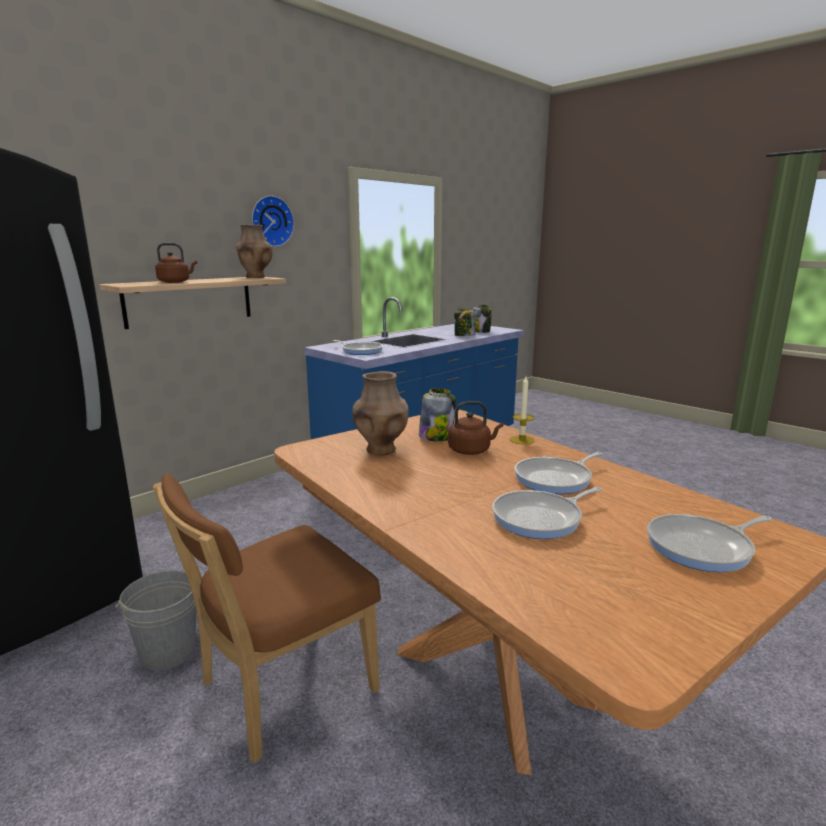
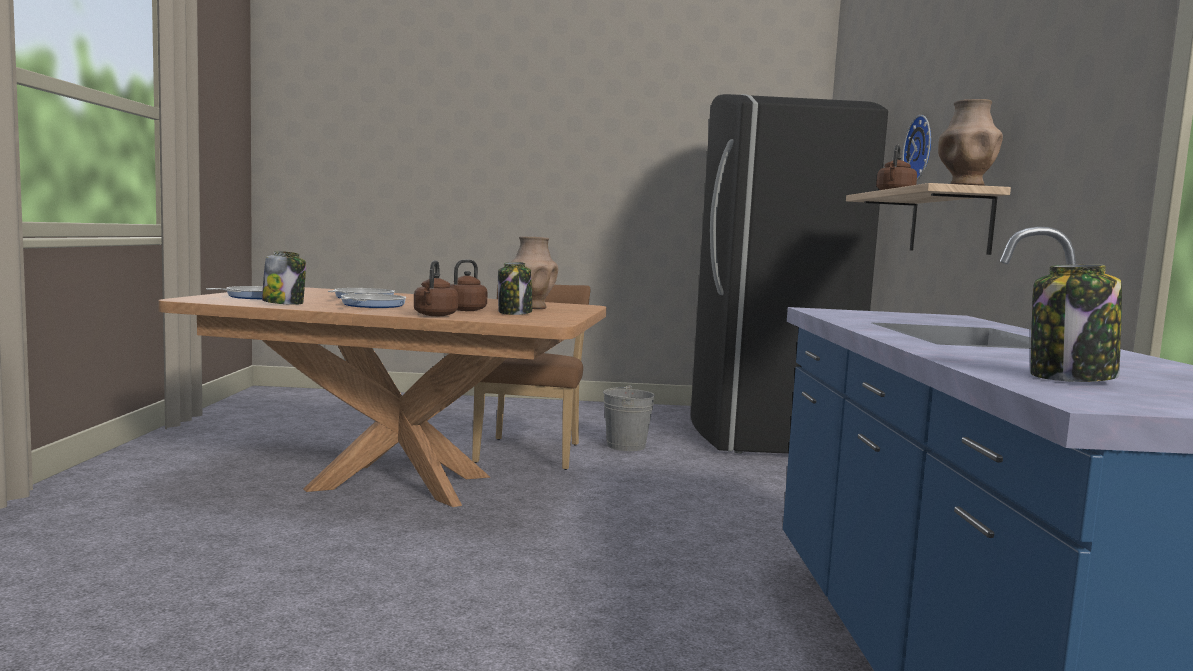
camera: 135 degrees right, 10 degrees down
(271, 221) = (1039, 85): wall clock -> wall clock (921, 149)
(360, 351) = (873, 314): frying pan -> none
(464, 336) = (980, 355): jar -> jar (284, 303)
(522, 440) = (435, 315): candle -> brown kettle

